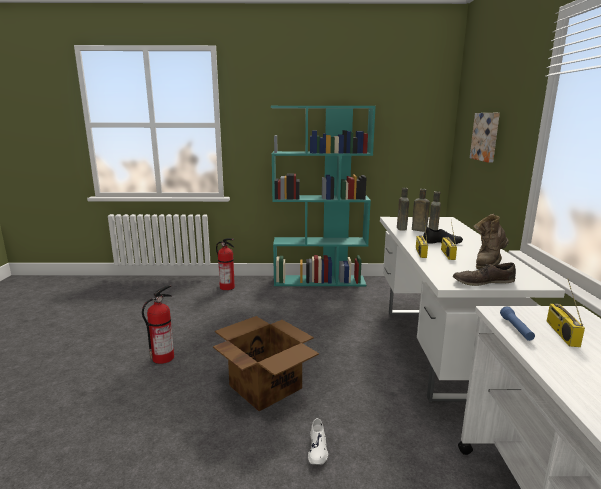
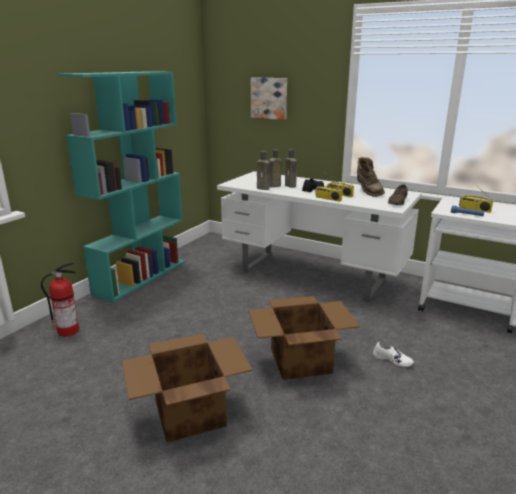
camera: 60 degrees left, 5 degrees up
(163, 357) = (188, 413): fire extinguisher -> cardboard box

